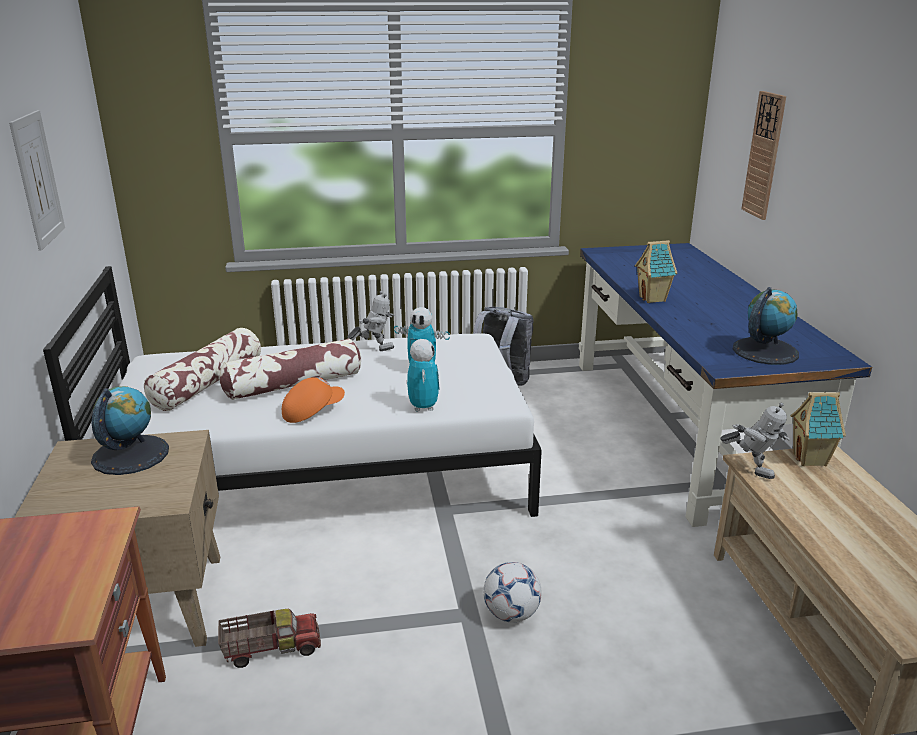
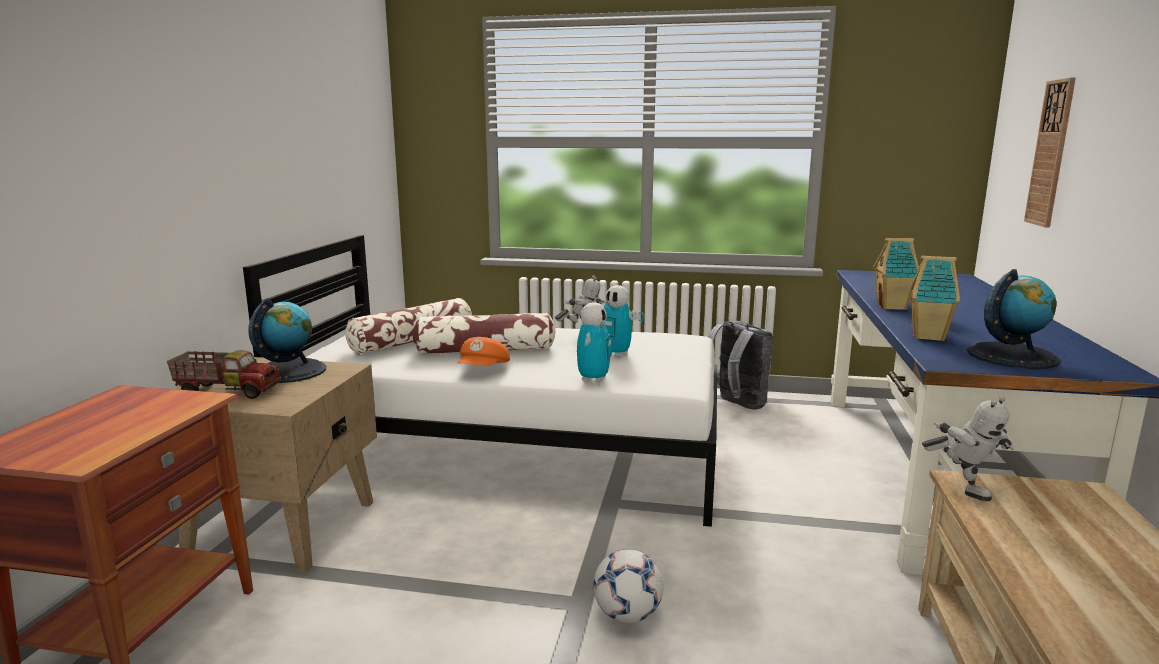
camera: 20 degrees right, 10 degrees down
(37, 179) = (287, 133): picture -> none
(271, 649) = (361, 589): toy truck -> toy truck (228, 391)
(312, 412) = (484, 370): orange cap -> orange cap turned 120 degrees clockwise
(811, 460) = (1058, 492): toy house -> toy house (929, 337)

